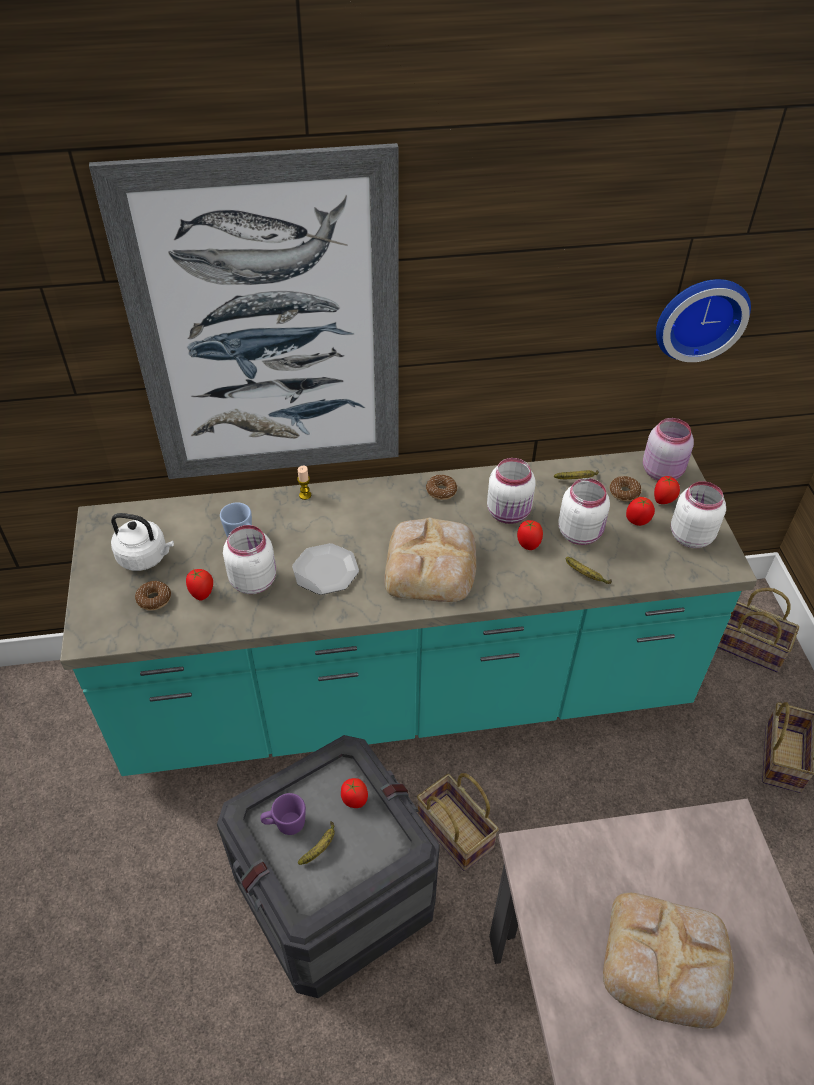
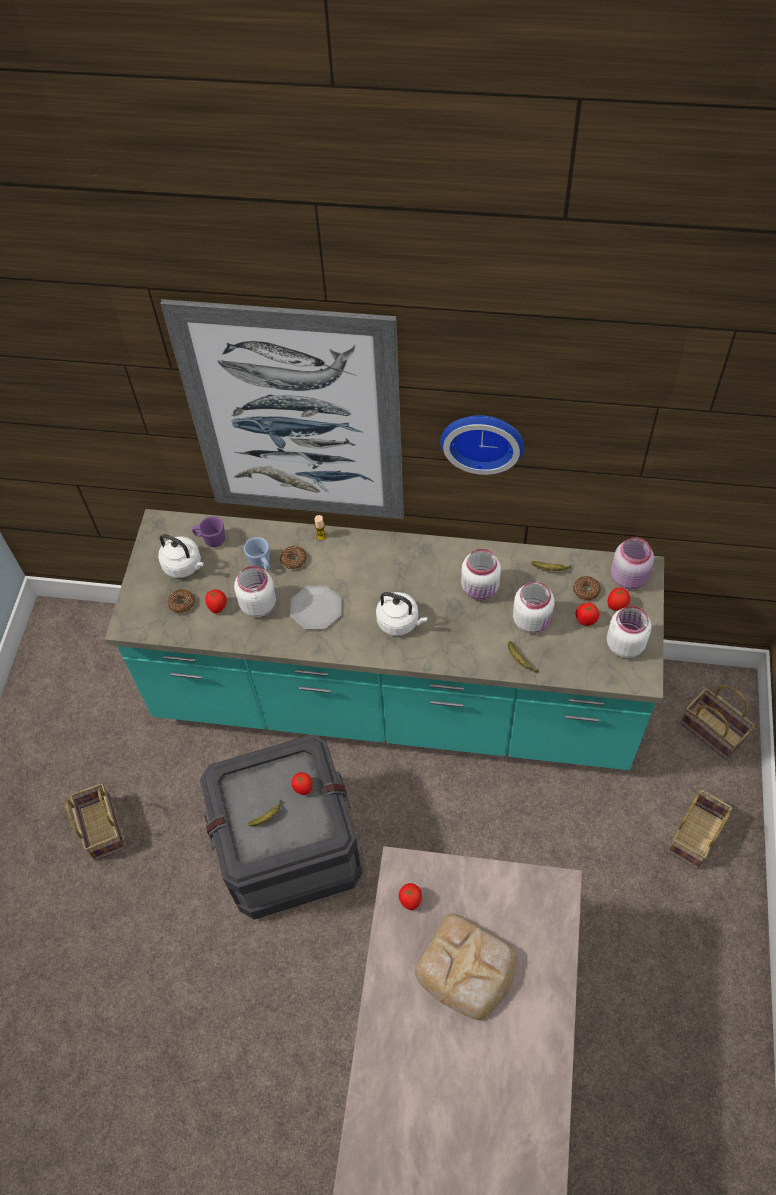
camera: 20 degrees right, 10 degrees up
(285, 824) = (247, 793): purple mug -> purple mug (211, 540)
(431, 564) = (400, 622): bread -> white kettle
(441, 491) = (432, 556): donut -> donut (293, 560)
(452, 831) = (394, 824): basket -> basket (101, 827)
(528, 544) = (484, 621): tomato -> tomato (410, 900)
(699, 316) = (669, 463): wall clock -> wall clock (482, 438)

